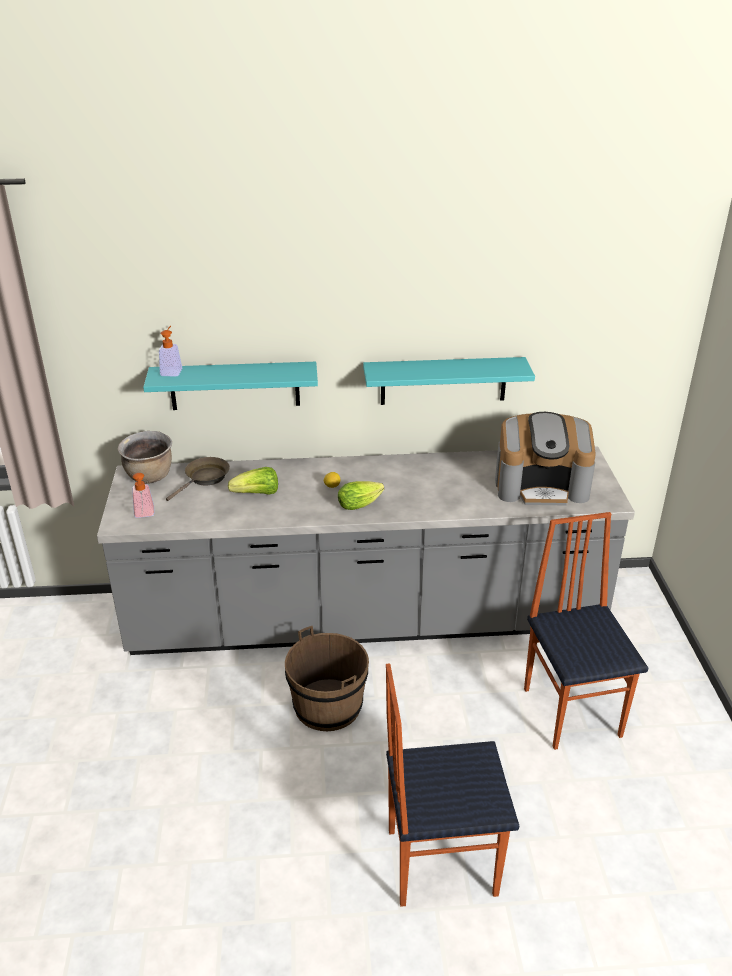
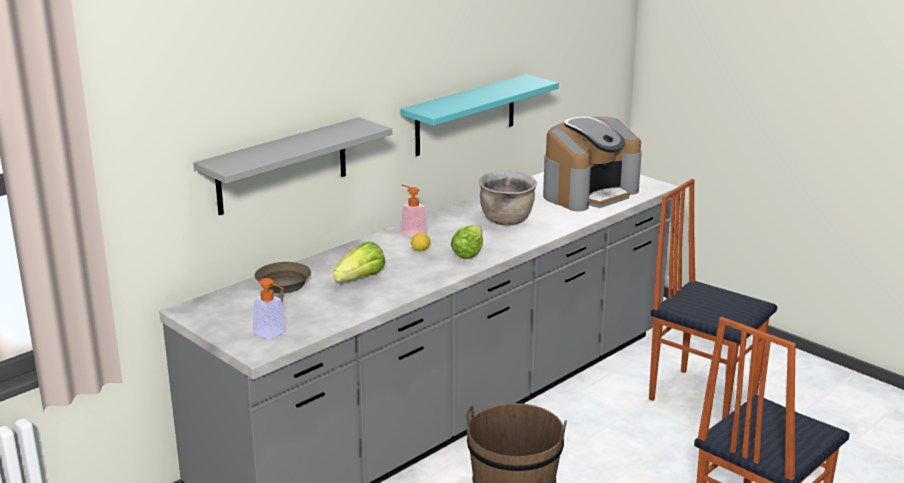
camera: 40 degrees left, 10 degrees down
(150, 477) = (219, 306): brown cooking pot -> brown cooking pot (507, 220)
(172, 370) = (228, 158): soap dispenser -> soap dispenser (411, 232)
(234, 385) = (282, 166): turquoise shelf -> grey shelf

